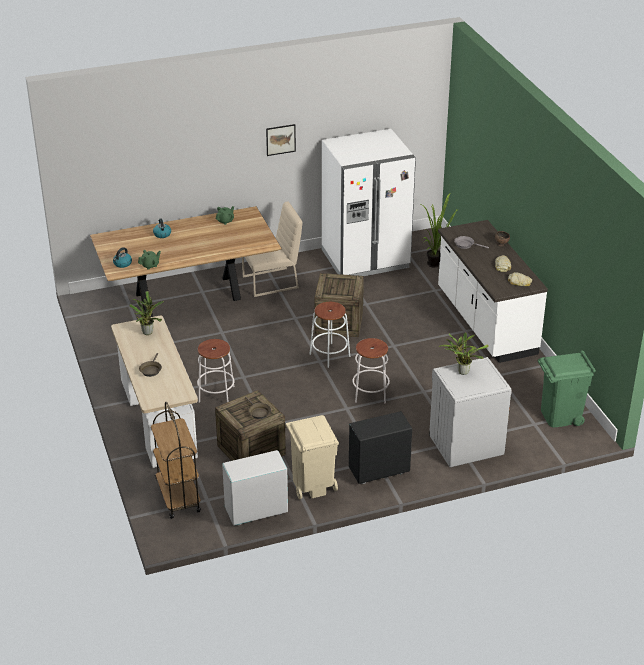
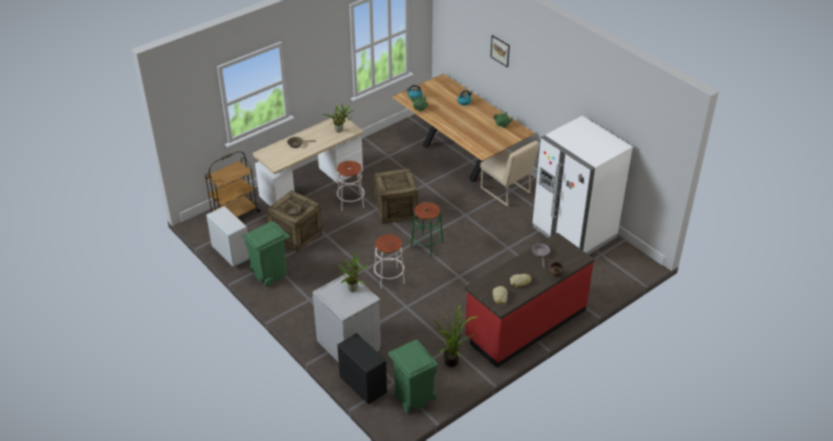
camera: 70 degrees right, 5 degrees up
(280, 139) = (558, 94): picture -> picture (500, 51)
(312, 485) = (269, 273): beige trash can -> green trash can
(329, 355) = (426, 245): white stool -> green stool
(339, 322) = (472, 239): crate -> crate (396, 209)
(378, 471) = (297, 303): black nightstand -> black nightstand (364, 386)
(436, 263) = (597, 275): potted plant -> potted plant (454, 364)
(485, 322) = (525, 324): white counter -> red counter

